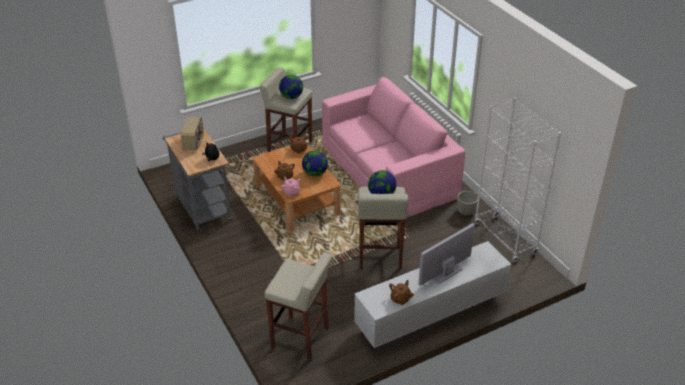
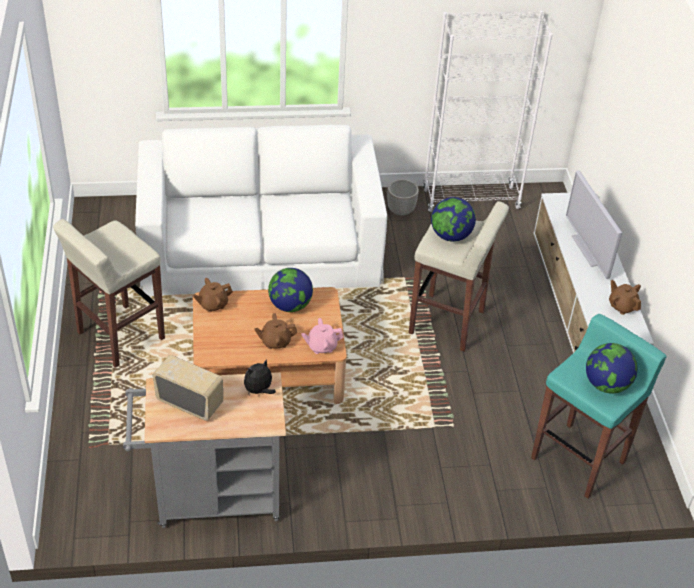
camera: 70 degrees left, 5 degrees up
(291, 97) = (122, 247): globe -> globe (606, 384)
(301, 338) = (579, 459): beige stool -> turquoise stool
(389, 169) = (260, 247): pink sofa -> white sofa

